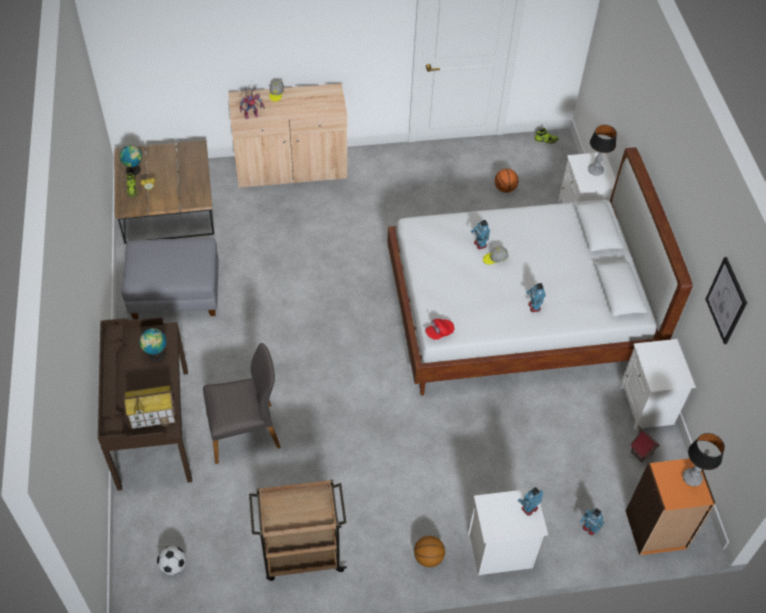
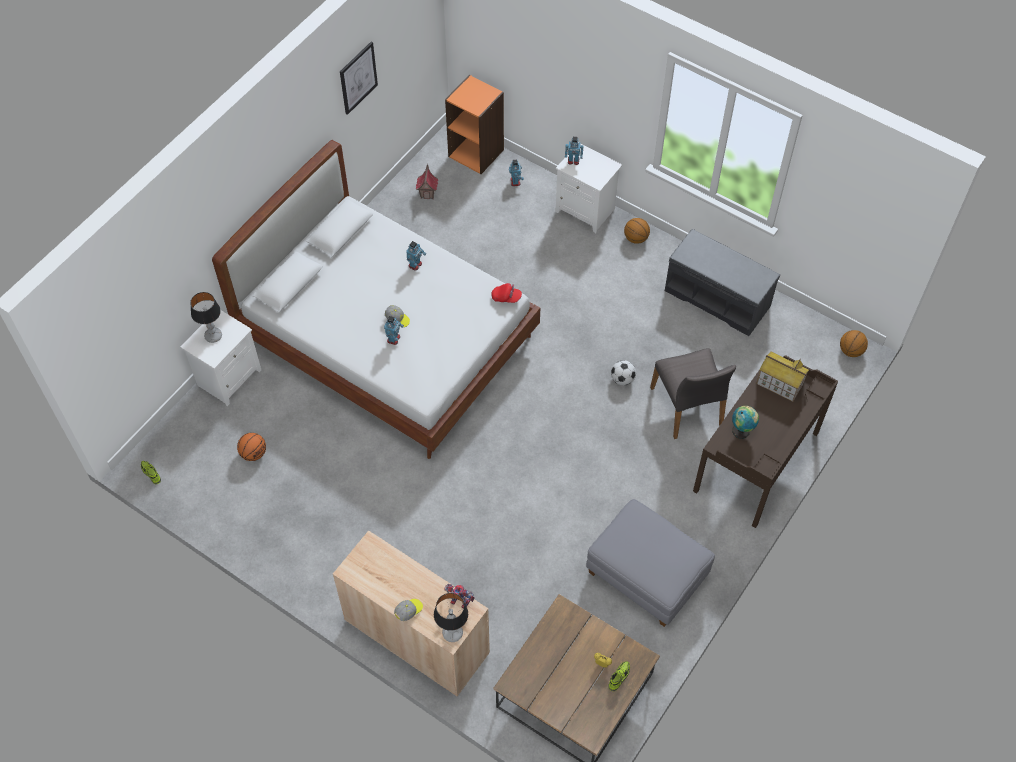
camera: 135 degrees left, 5 degrees up
(134, 170) = (598, 703): globe -> none
(137, 596) = (851, 351): none -> basketball
(173, 566) = (812, 352): football -> football (622, 379)
(244, 431) = (687, 407): grey chair -> grey chair turned 135 degrees counterclockwise
(301, 554) = (718, 298): brown cart -> grey bench
(647, 406) = (383, 214): white nightstand -> none
(691, 478) = (465, 93): table lamp -> table lamp (452, 633)

